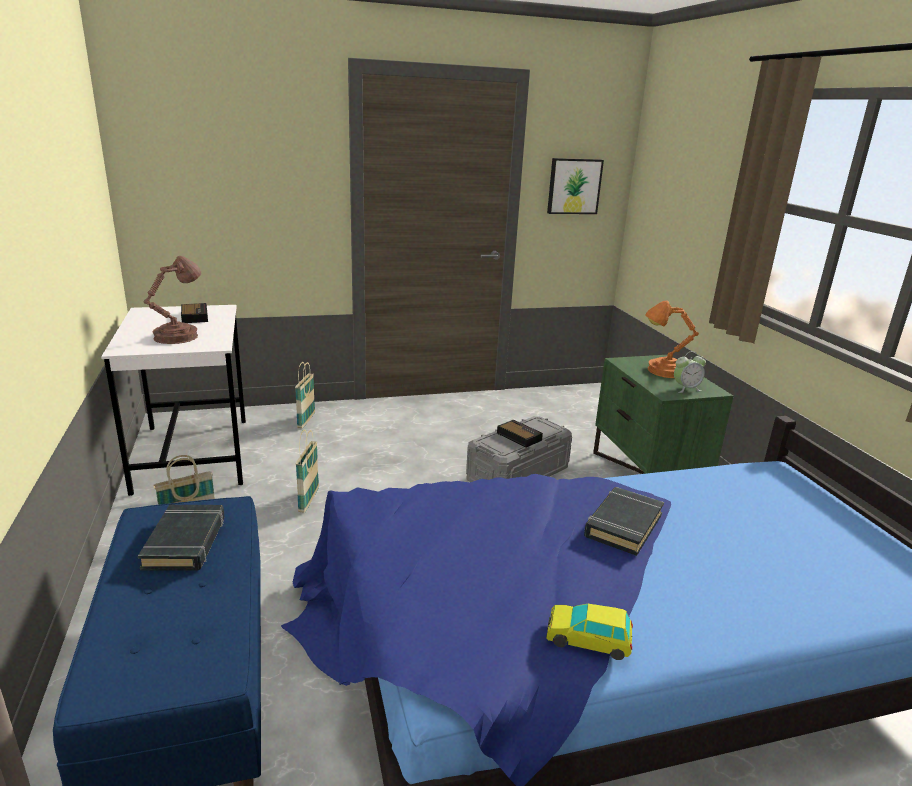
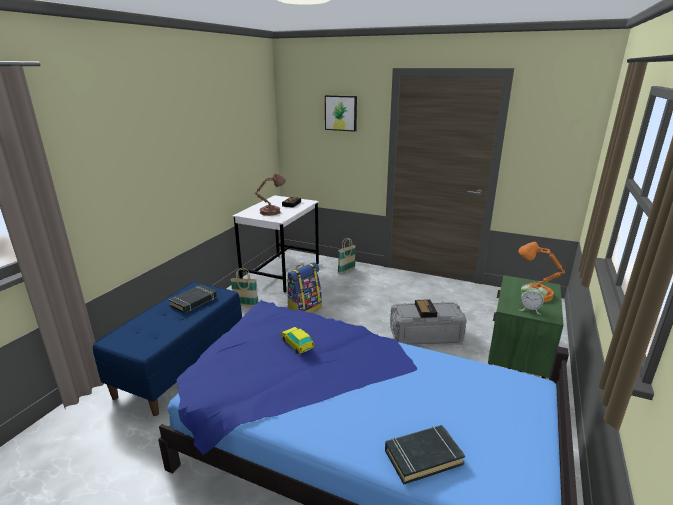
camera: 40 degrees right, 0 degrees up
(309, 500) = (304, 309): basket -> backpack
(574, 186) = (546, 149): picture -> picture (341, 113)
(588, 639) = (264, 405): toy car -> toy car (297, 344)
(623, 525) = (366, 368): black book -> black book (423, 457)

